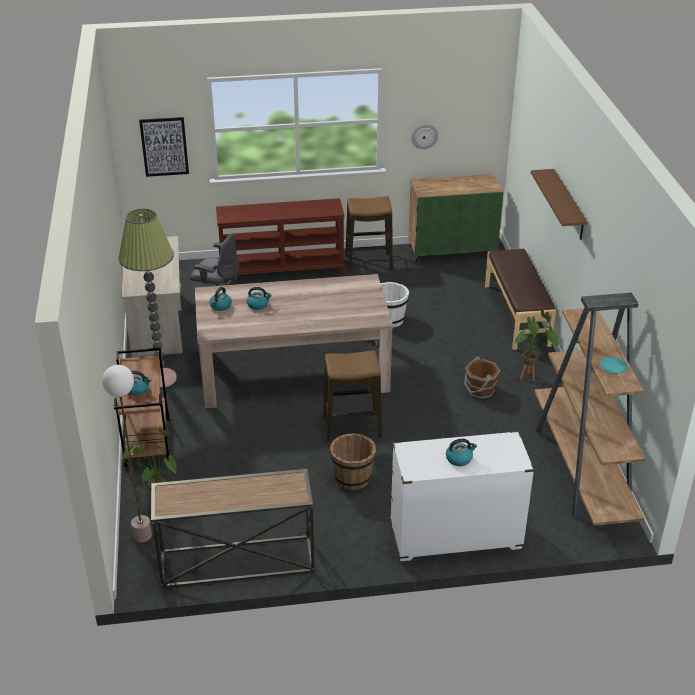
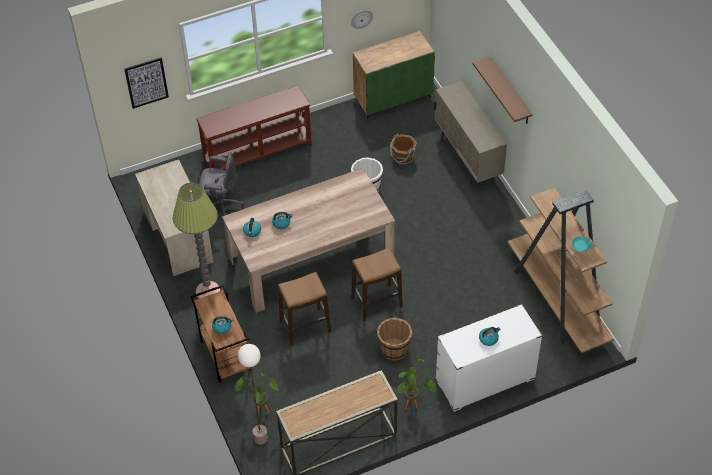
camera: 15 degrees left, 15 degrees up
(368, 262) = (327, 127): stool -> stool (305, 327)
(480, 390) = (461, 243): brown bucket -> brown bucket (403, 157)
(517, 315) = (467, 159): brown bench -> beige cabinet
(531, 377) = (497, 221): potted plant -> potted plant (414, 404)

